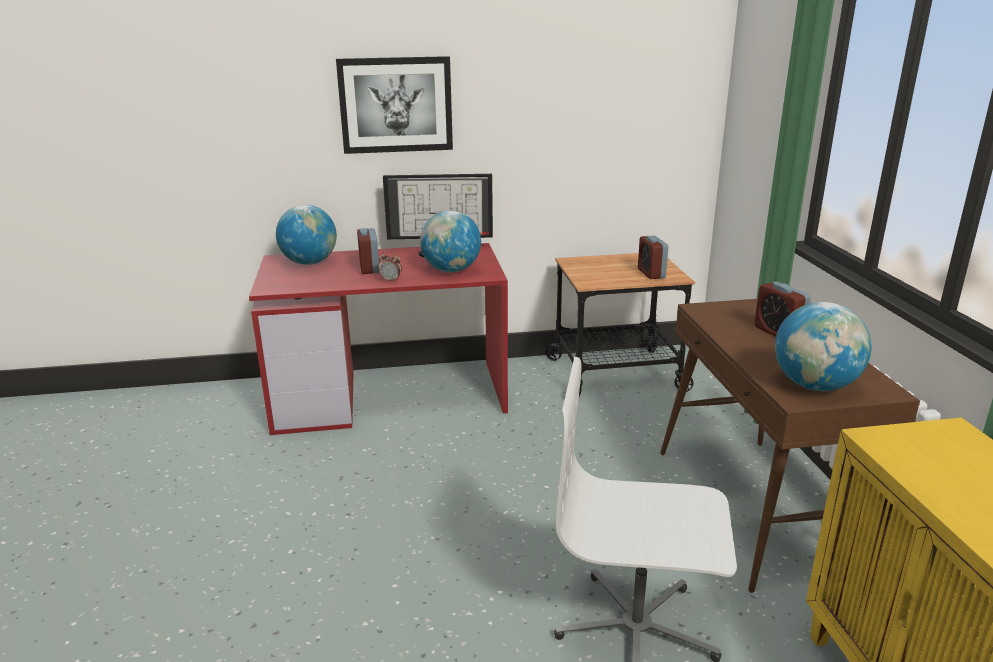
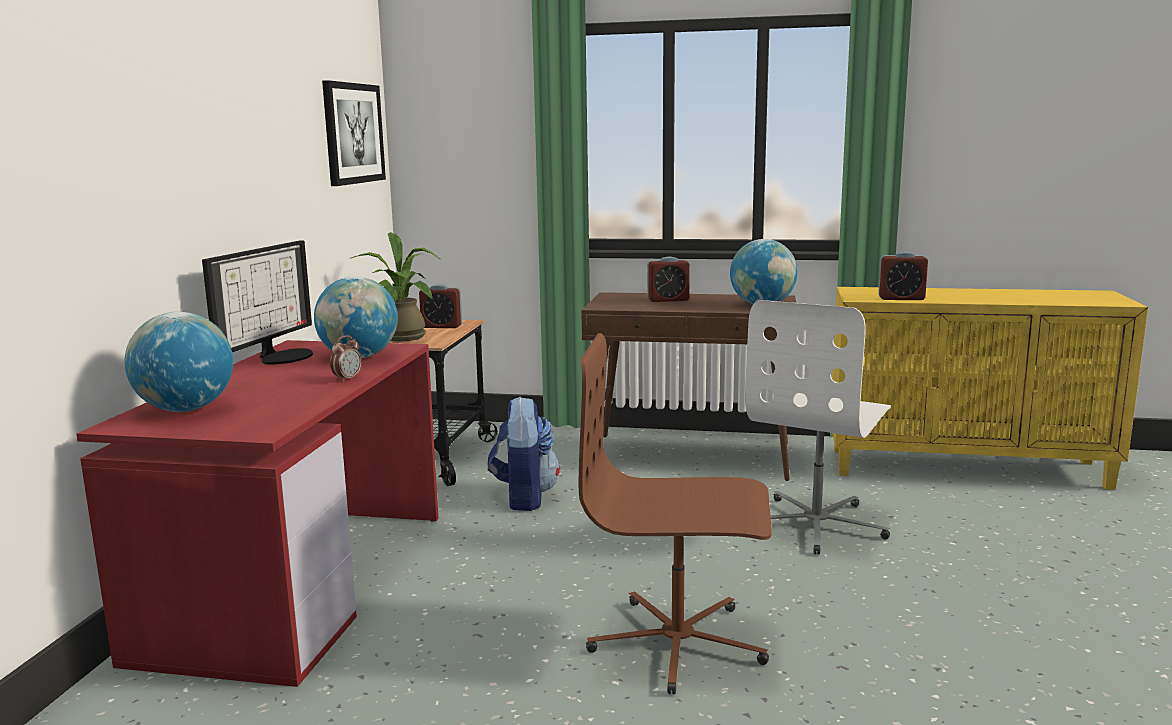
camera: 70 degrees left, 10 degrees down
(350, 571) = (678, 643): none -> brown office chair
(369, 268) = (278, 385): alarm clock -> alarm clock (901, 298)
(396, 105) = (185, 156): picture -> picture (353, 133)
(574, 438) = (523, 497): none -> backpack
(594, 271) = (402, 338): none -> potted plant

